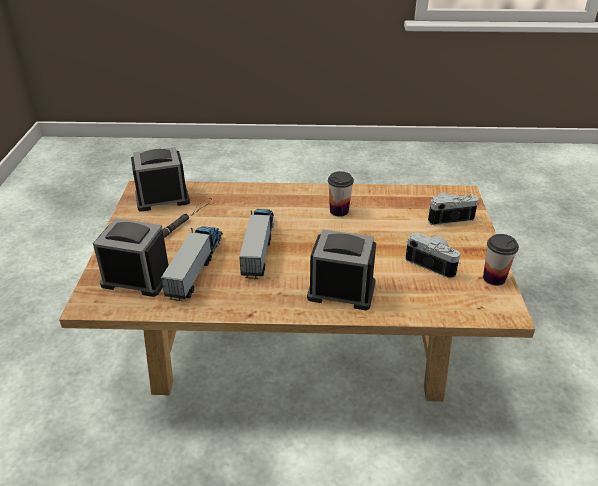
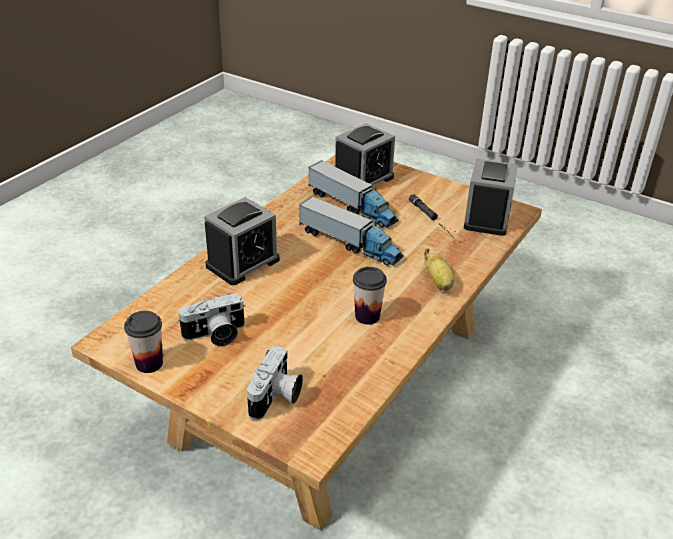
camera: 120 degrees right, 0 degrees up
(271, 196) = (438, 282): none -> banana

